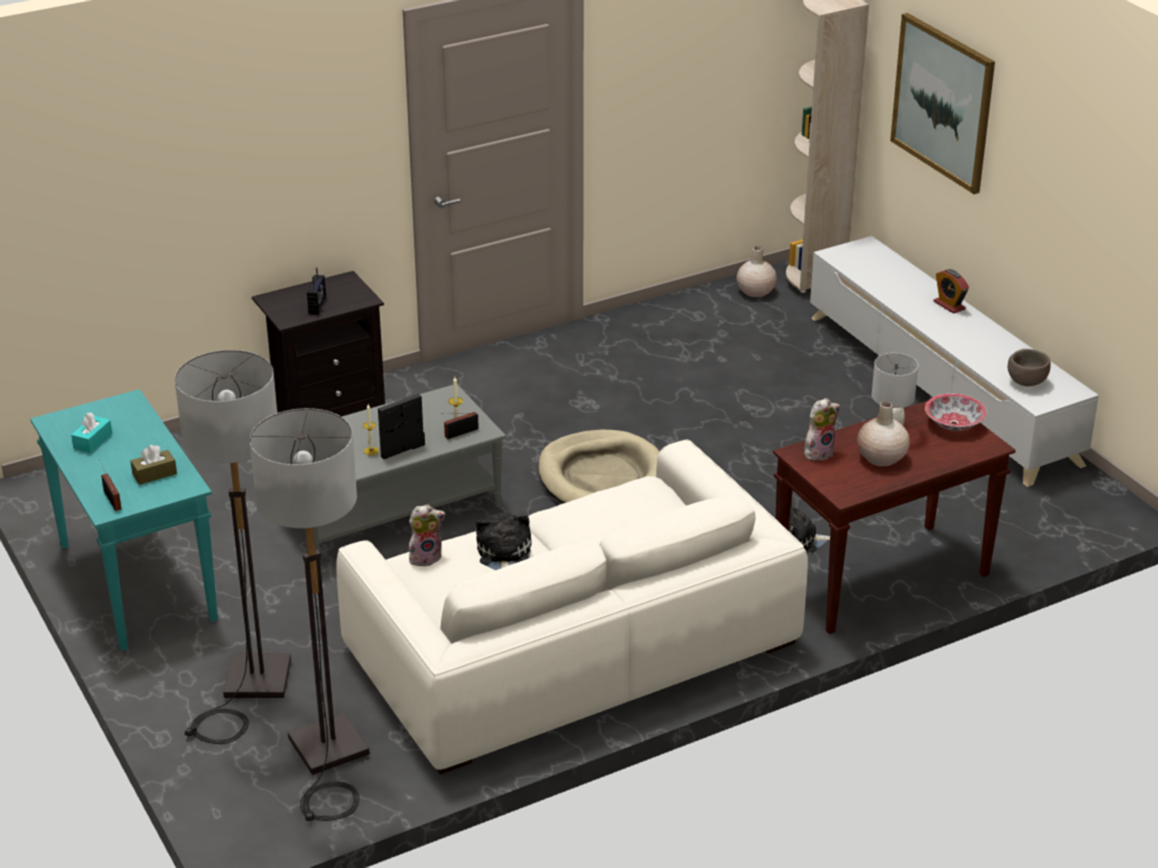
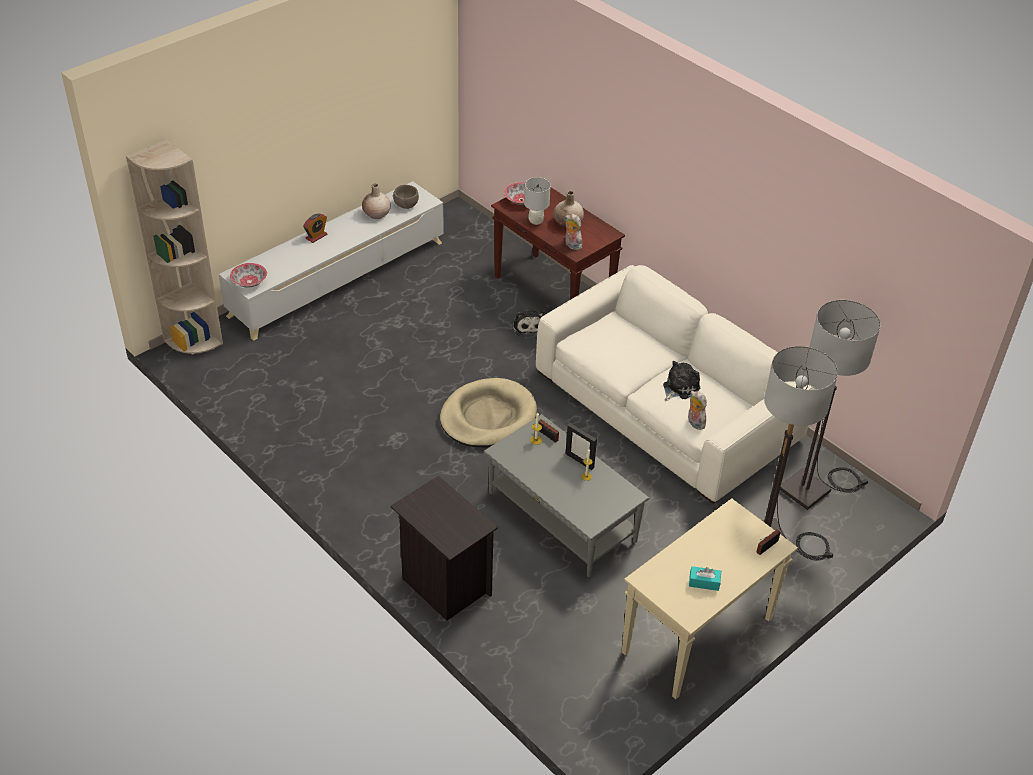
camera: 105 degrees left, 10 degrees up
(135, 582) = (697, 637): turquoise console table -> beige console table
(154, 474) = (727, 533): brown tissue box -> none
(317, 305) = (453, 513): radio -> none
(503, 555) = (679, 388): plush toy -> plush toy turned 150 degrees clockwise
(755, 291) = (216, 371): beige vase -> beige vase (376, 214)
(850, 254) = (249, 282): none -> bowl
(943, 102) = (250, 141): picture -> none

